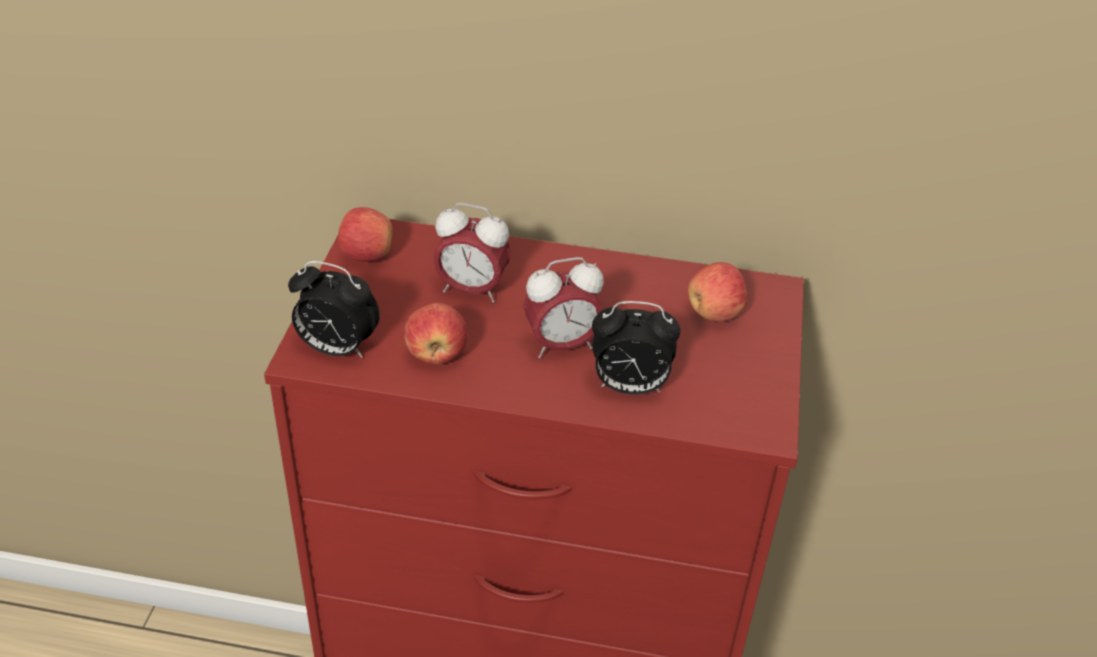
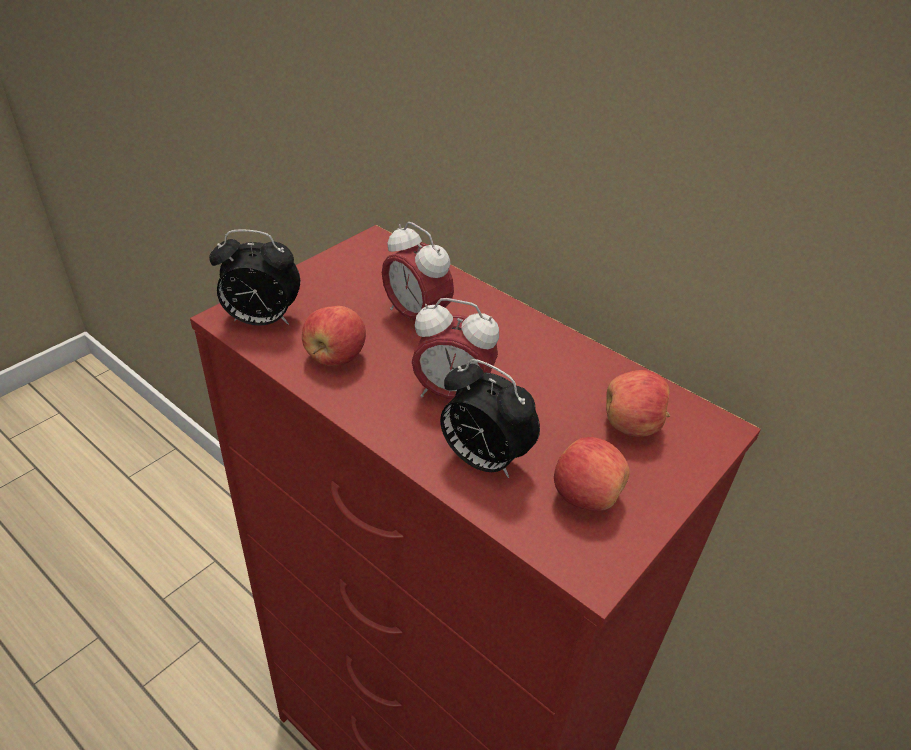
camera: 30 degrees right, 0 degrees up
(336, 349) = (261, 320): alarm clock -> alarm clock turned 45 degrees counterclockwise
(366, 255) = (356, 259): apple -> apple (585, 496)

